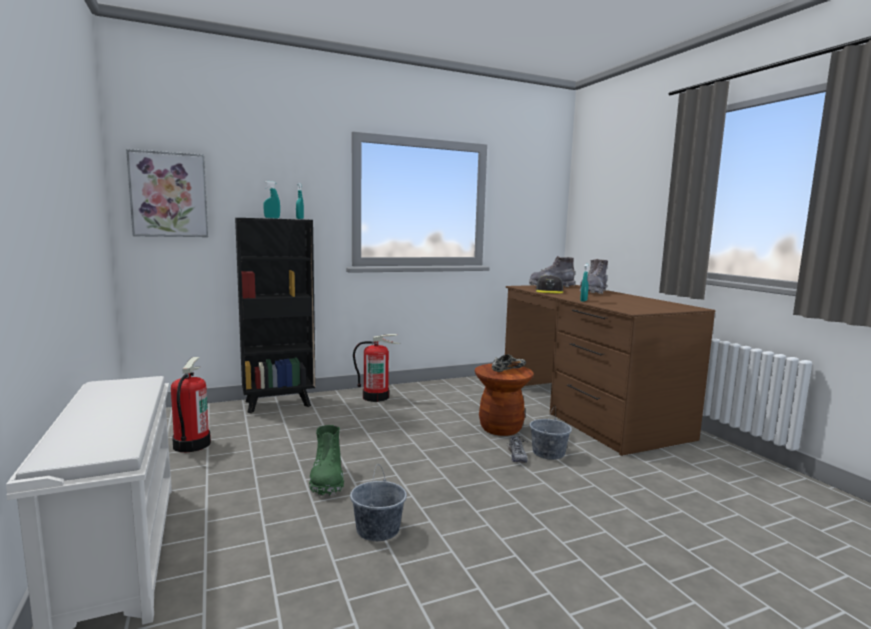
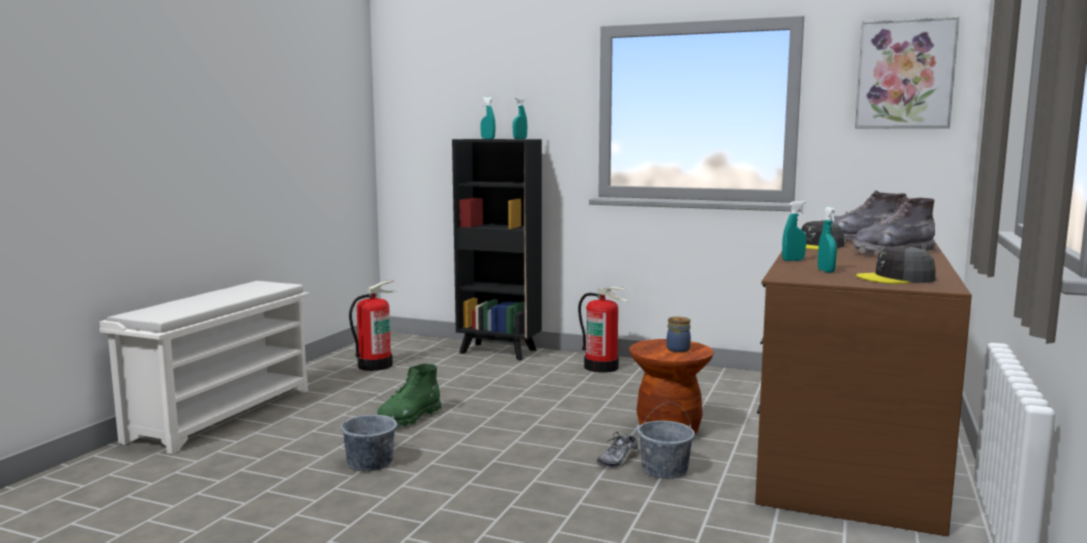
camera: 45 degrees right, 0 degrees up
(169, 195) = (418, 117): picture -> picture (905, 74)
(508, 370) = (678, 349): shoe -> jar
(624, 305) = (826, 271): none -> turquoise spray bottle
(662, 305) = (896, 278): none -> grey cap

